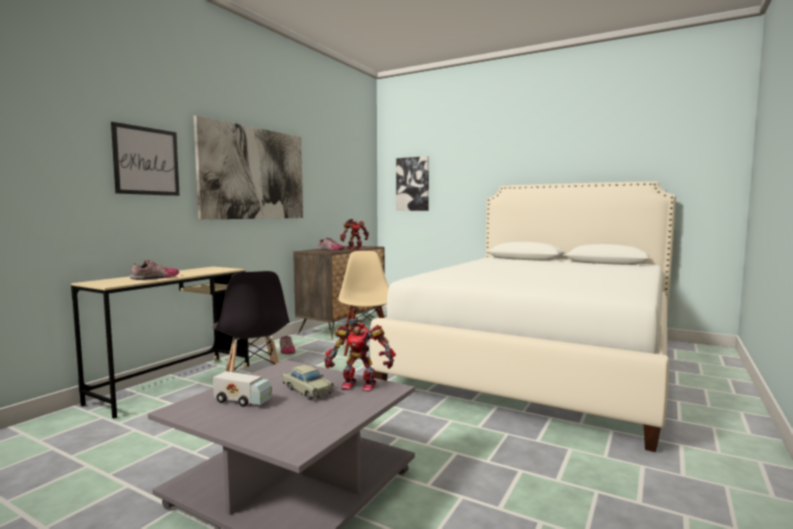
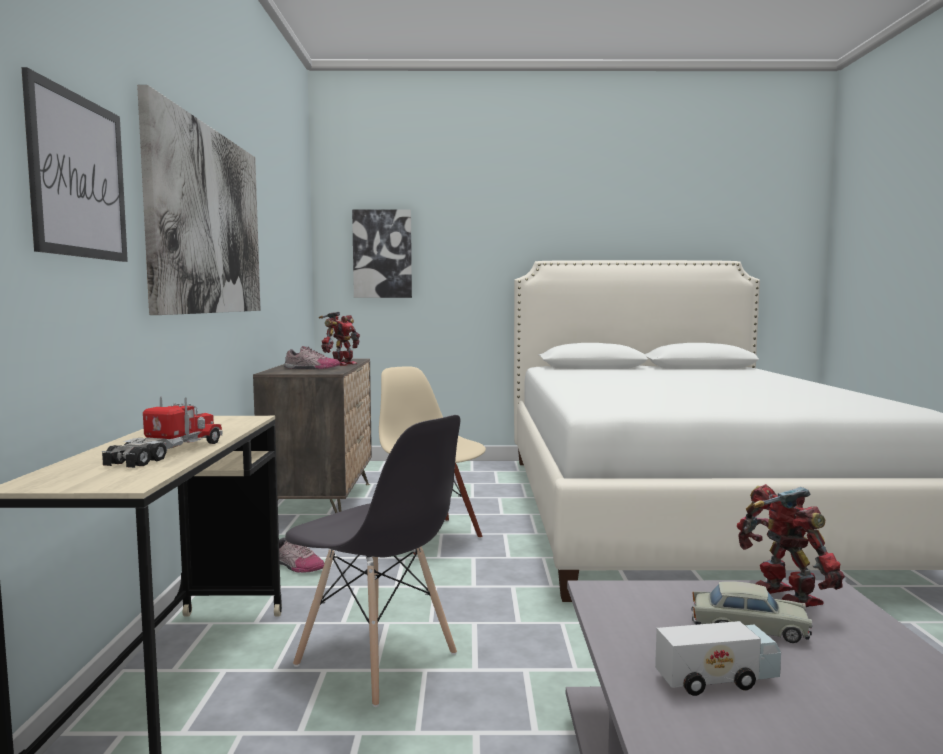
camera: 30 degrees left, 0 degrees up
(156, 278) = (167, 453): shoe -> toy truck
(359, 385) = (783, 597): toy robot -> toy robot turned 90 degrees counterclockwise

